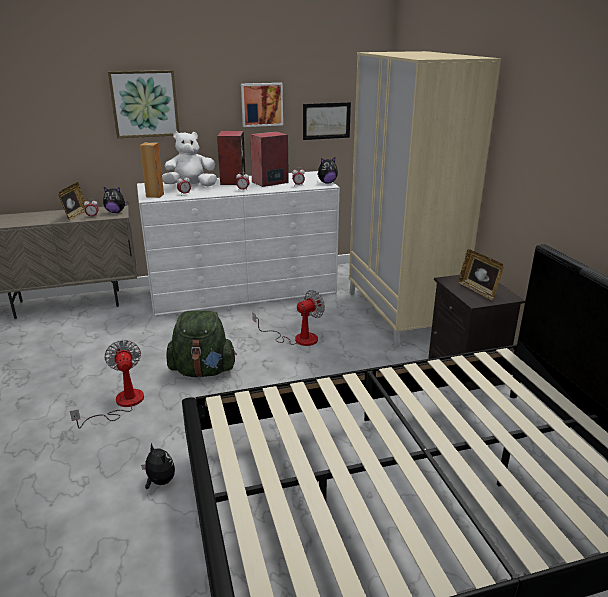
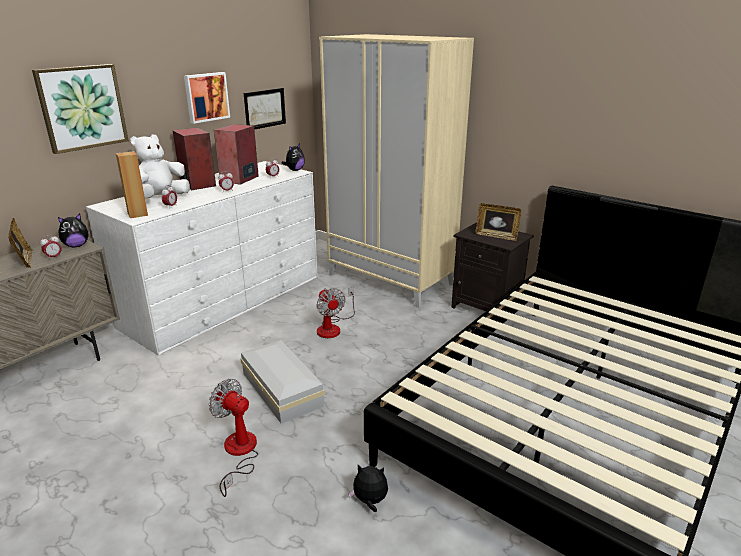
camera: 35 degrees left, 0 degrees up
(203, 371) = (282, 388): green backpack -> white storage box
(297, 338) = (333, 327): fan -> fan turned 135 degrees clockwise

